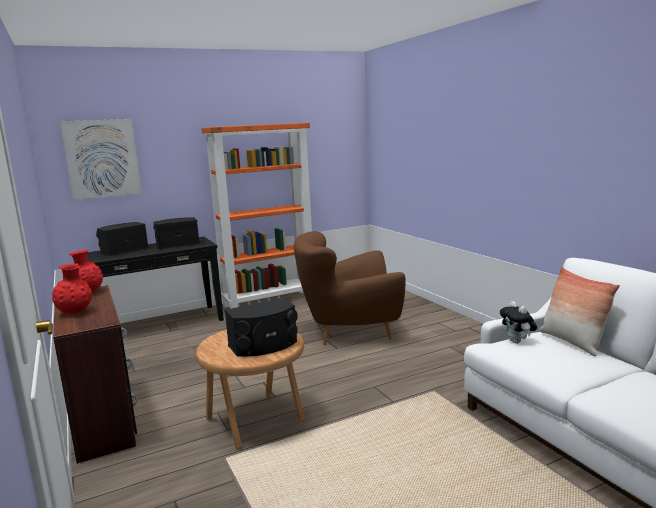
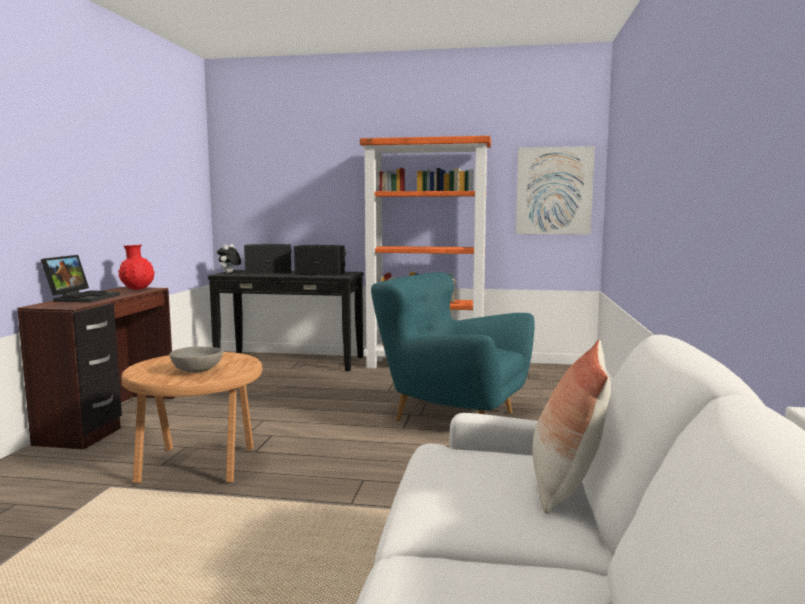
camera: 35 degrees right, 5 degrees down
(75, 312) = (83, 298): red vase -> laptop
(102, 159) = (267, 173): picture -> picture (554, 191)
(264, 345) = (198, 370): black speaker -> grey bowl
(350, 331) = (451, 416): brown armchair -> turquoise armchair
(517, 342) = (479, 456): plush toy -> plush toy (229, 273)

